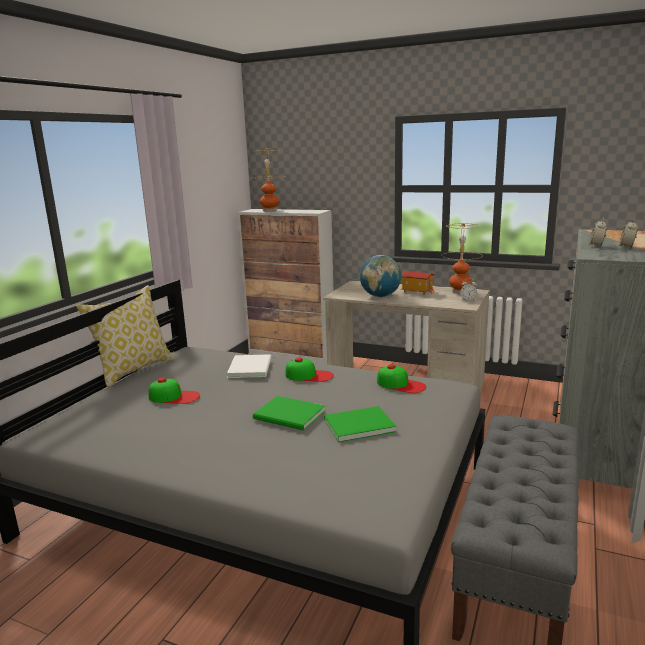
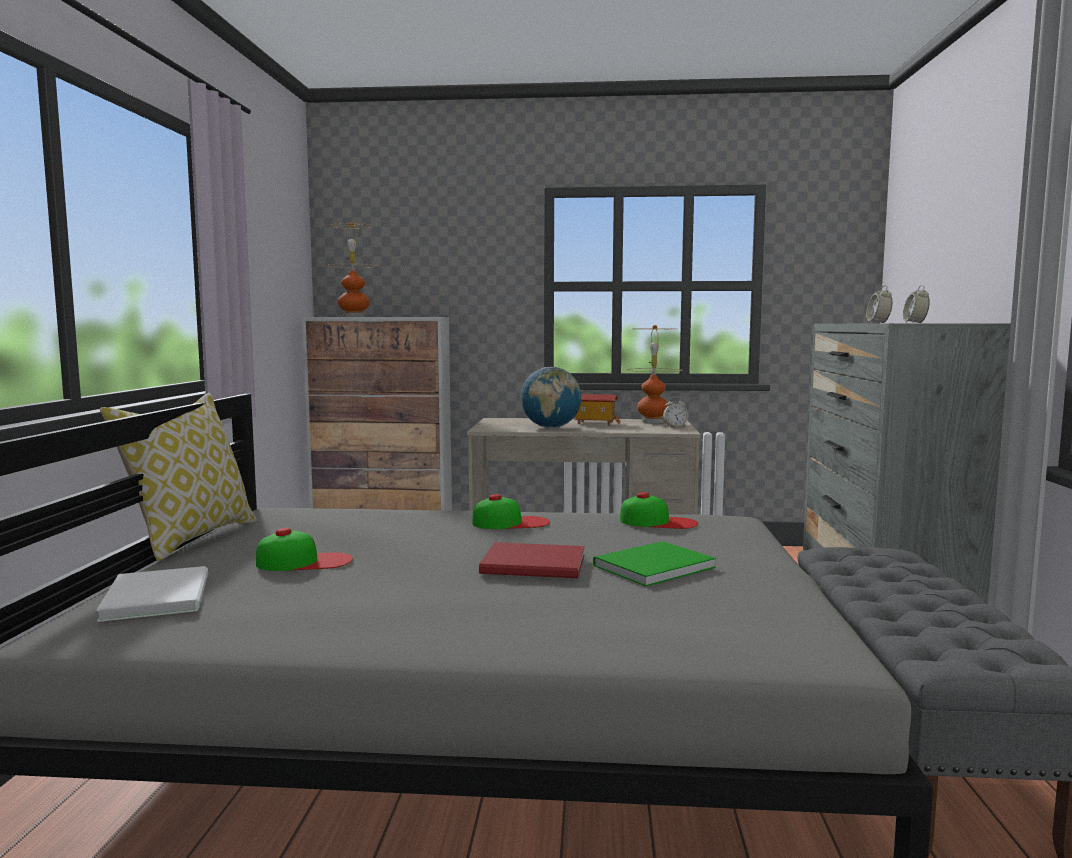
camera: 20 degrees left, 10 degrees down
(251, 367) = (408, 519): white book -> white book (161, 595)
(290, 416) = (536, 565): green book -> red book

